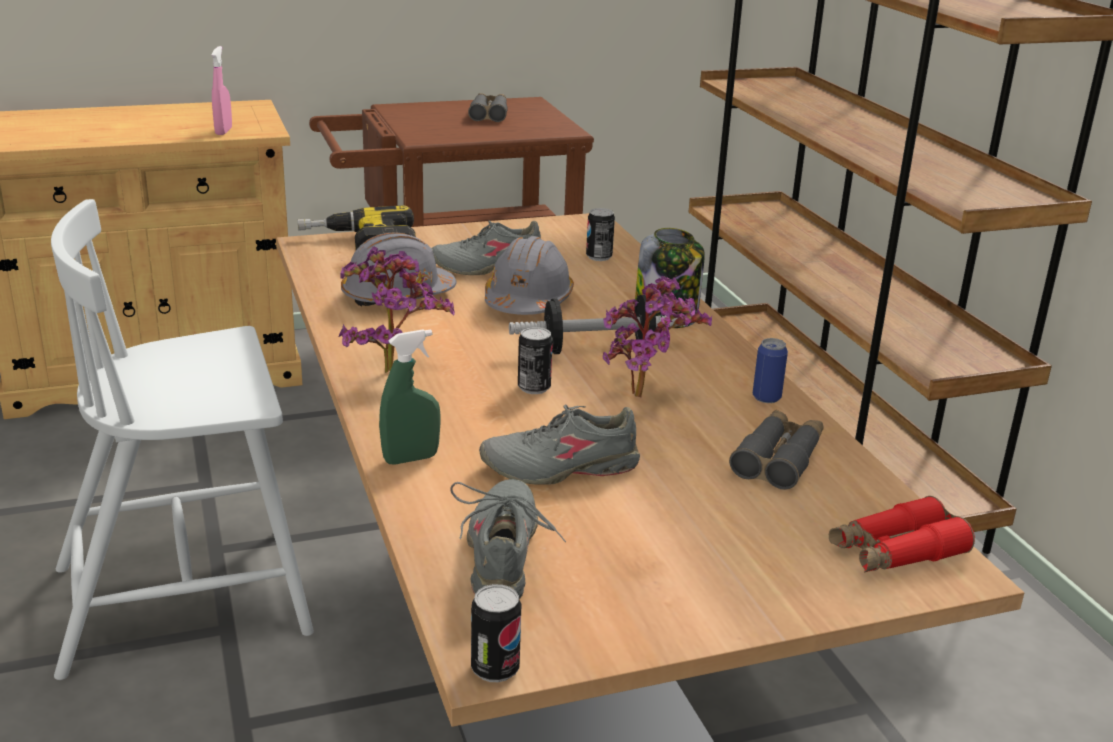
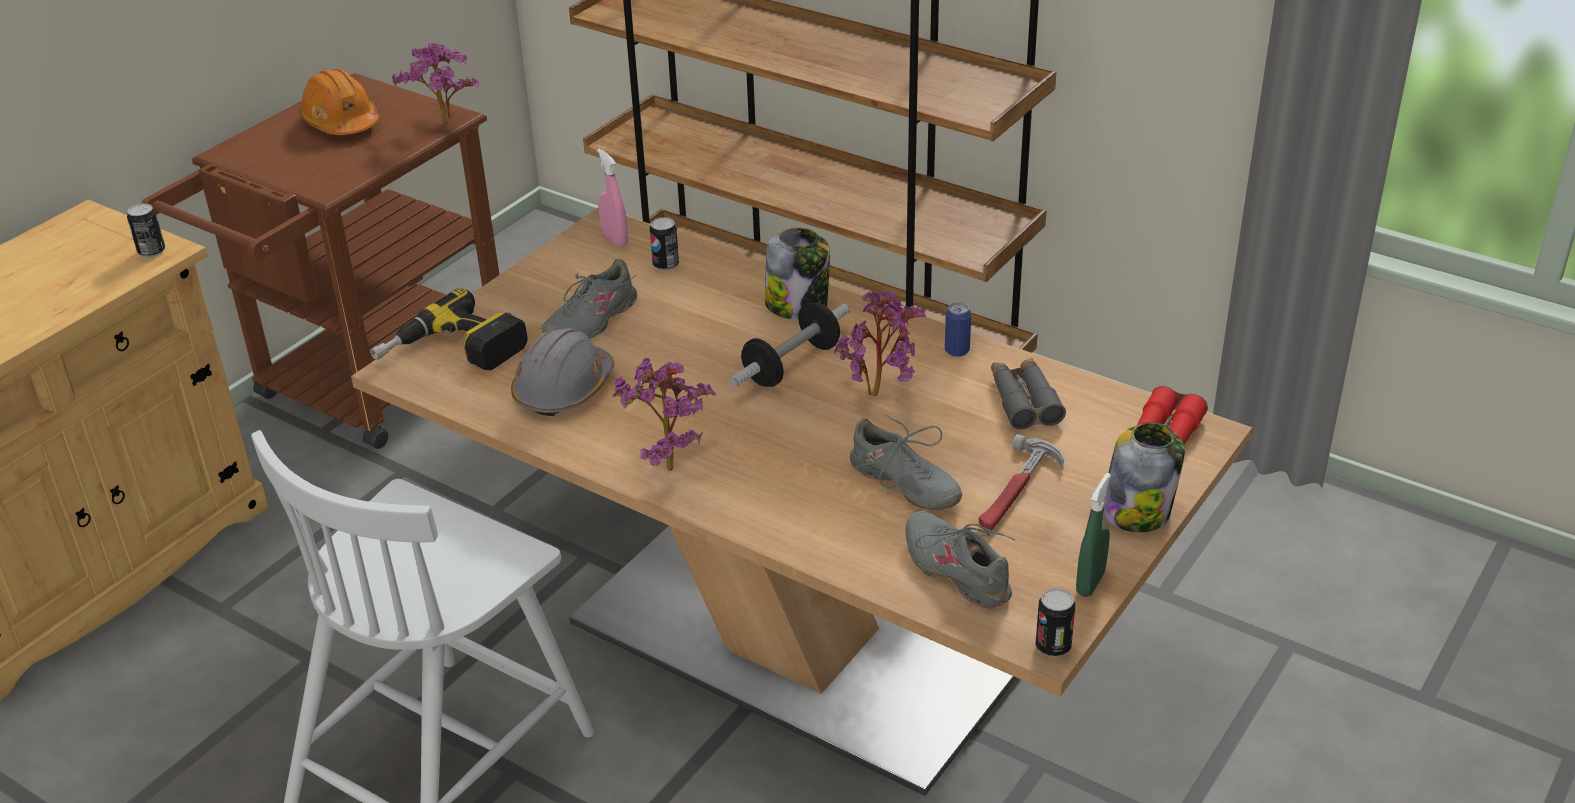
camera: 35 degrees left, 10 degrees up
(223, 131) = (123, 270): pink spray bottle -> pink spray bottle (615, 239)
(410, 459) = (798, 534): green spray bottle -> green spray bottle (1090, 583)
(489, 114) = (341, 122): grey binoculars -> orange hard hat
(528, 301) = (676, 342): grey hard hat -> none
(534, 388) = (795, 426): can -> can (152, 251)
(554, 133) = (444, 124): none -> potted plant
(561, 467) = (903, 484): grey shoe -> grey shoe turned 90 degrees counterclockwise
(662, 522) = (1016, 491): none -> hammer
(770, 600) = (1137, 511): none -> jar

